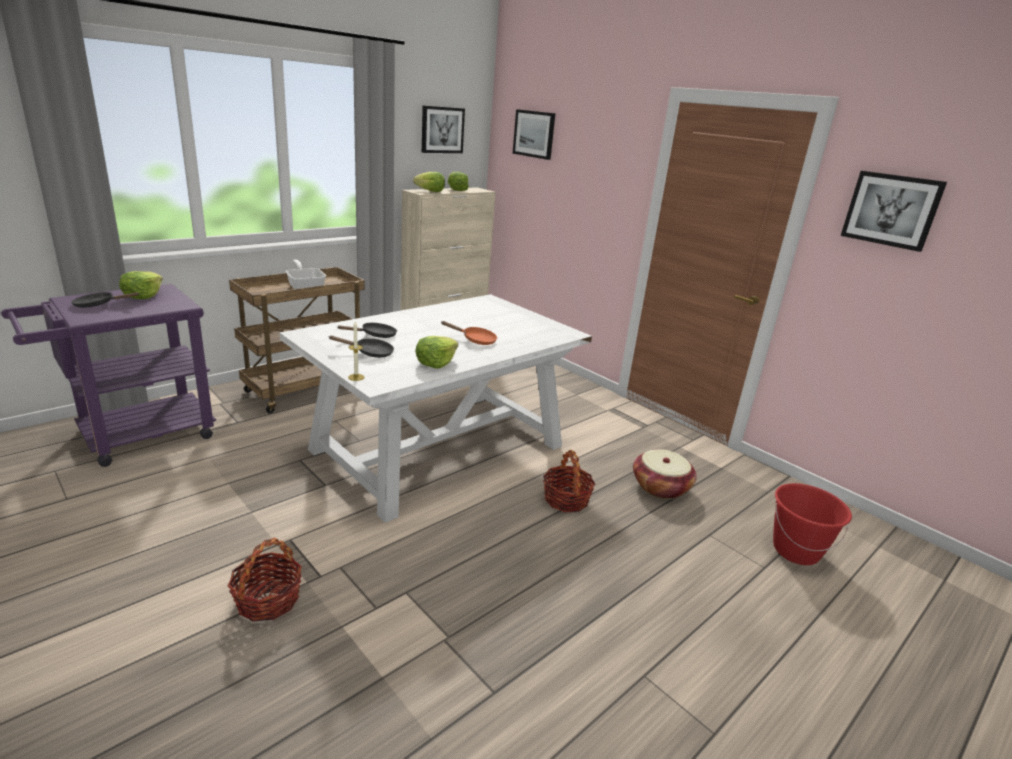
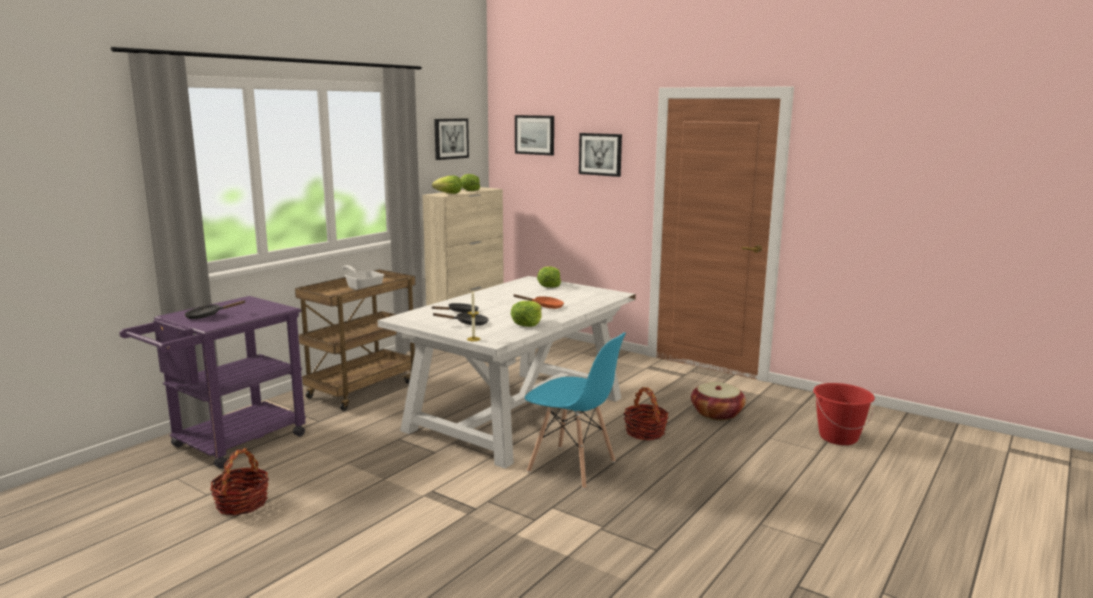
camera: 10 degrees left, 10 degrees down
(143, 296) = (237, 306): lettuce -> lettuce (549, 285)
(268, 600) = (443, 529): basket -> basket (242, 504)
(459, 535) = (572, 467): none -> blue chair
(891, 210) = (849, 164): picture -> picture (600, 154)

